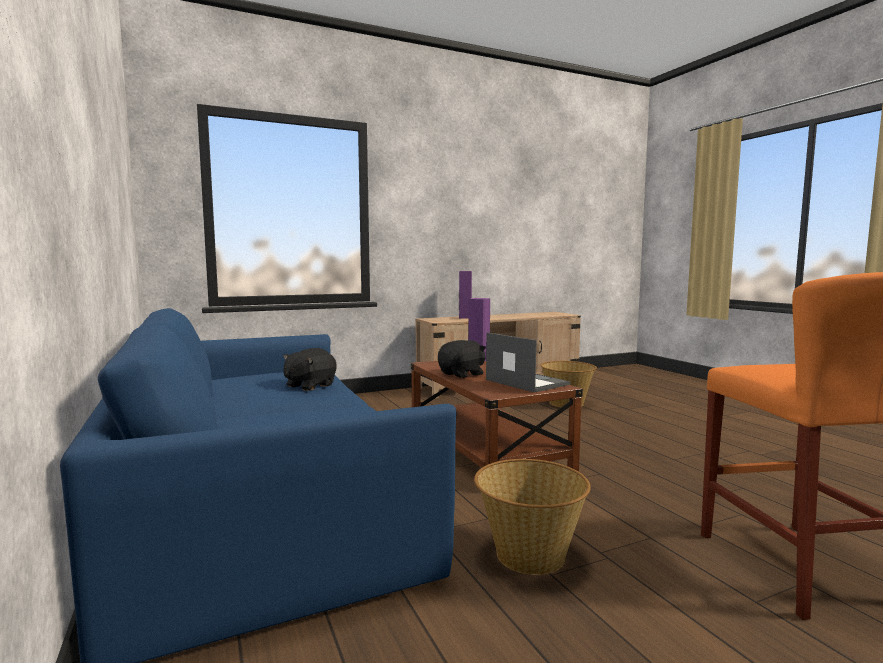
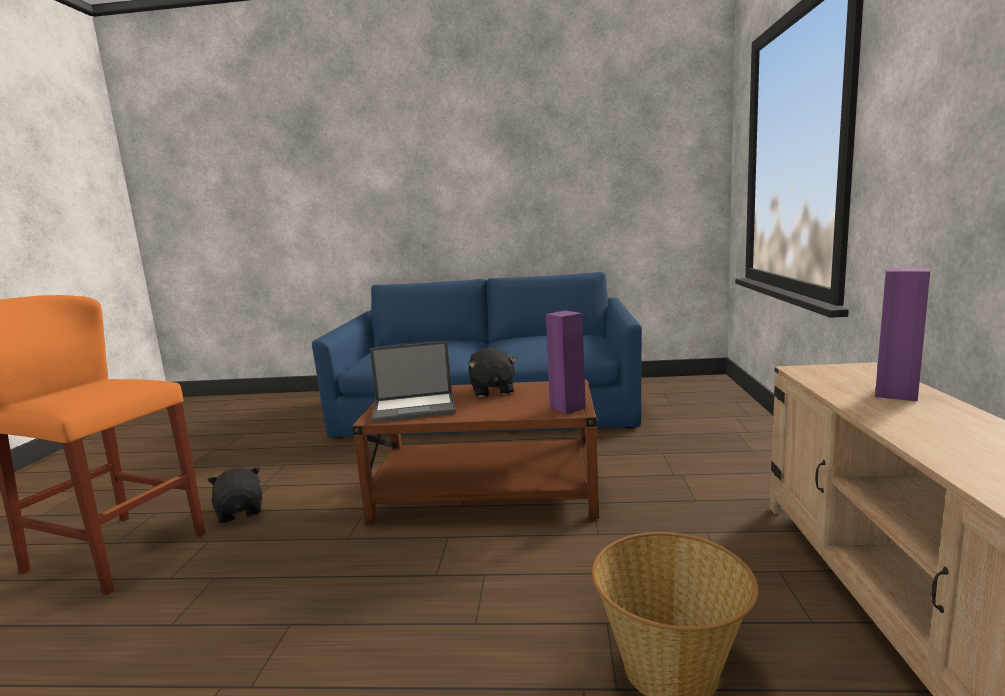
camera: 120 degrees right, 5 degrees up
(309, 386) = (527, 351): black plush toy -> black plush toy (241, 512)
(529, 555) = (308, 463): basket -> none

